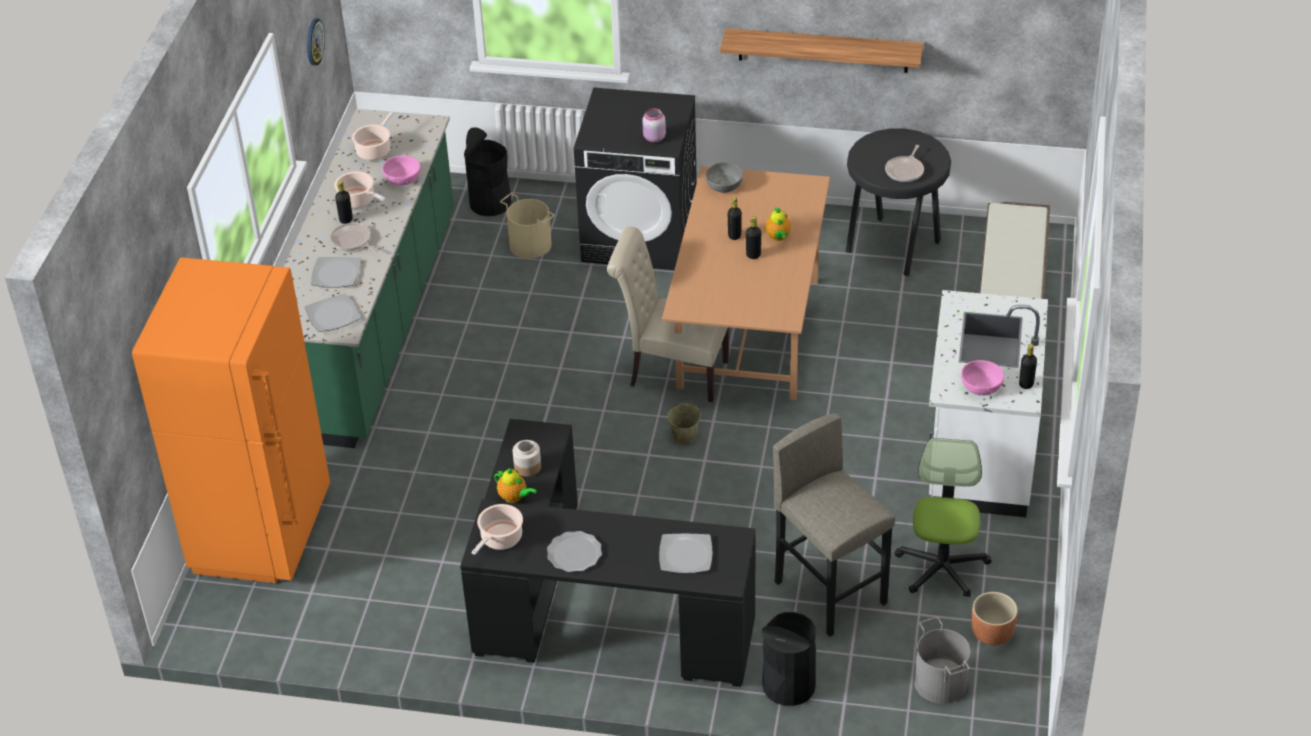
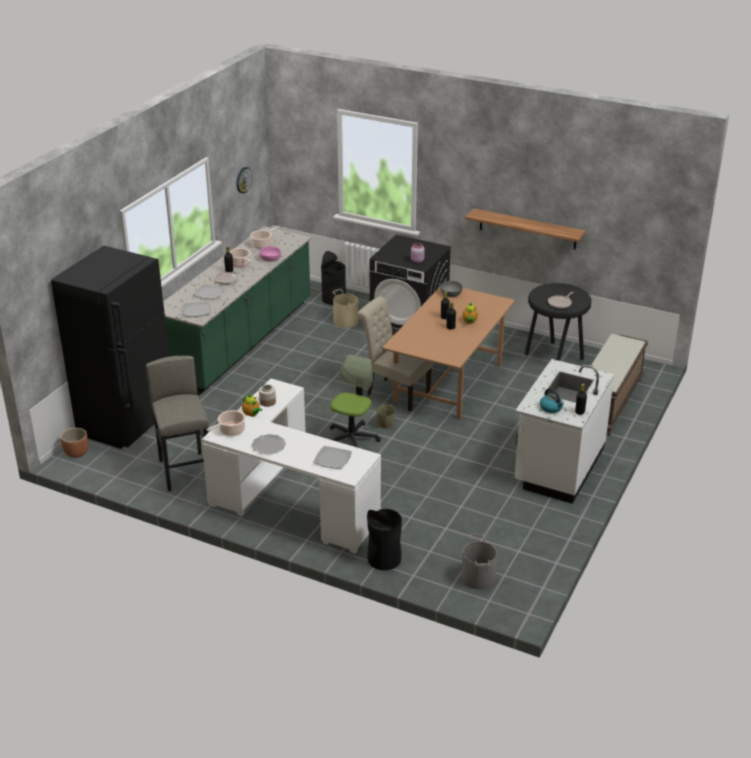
camera: 15 degrees right, 10 degrees down
(263, 533) = (127, 424): orange fridge -> black fridge
(592, 614) = (287, 499): black desk -> white desk
(830, 592) = (433, 517): grey stool -> grey stool (185, 471)
(942, 567) = (507, 518): office chair -> office chair (352, 438)
(981, 386) = (551, 408): pink bowl -> kettle
(991, 634) = (522, 559): brown planter -> brown planter (76, 453)

